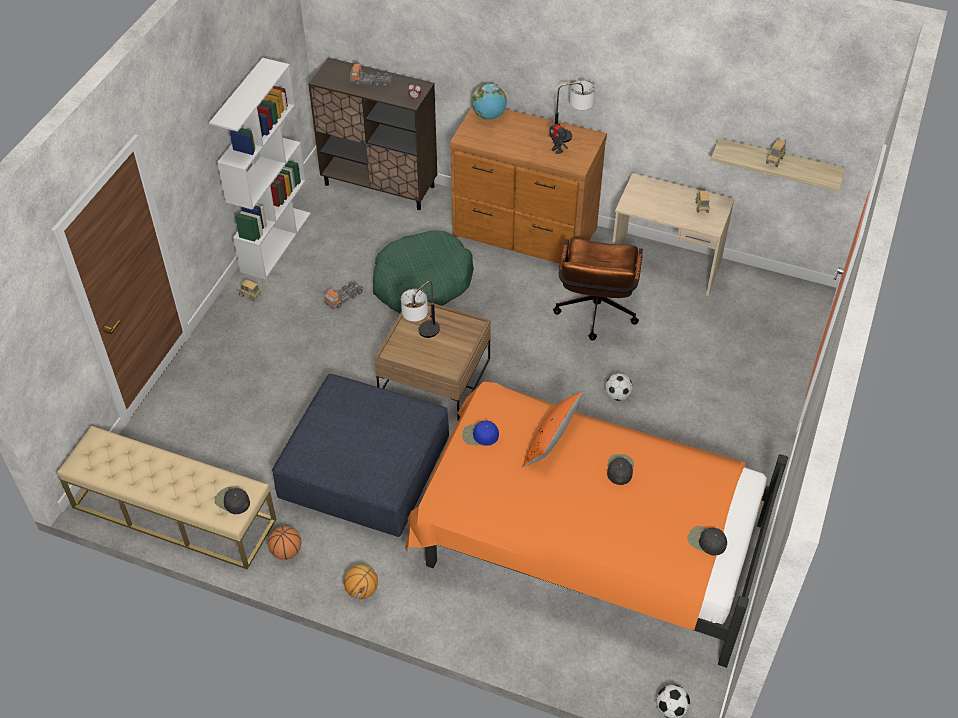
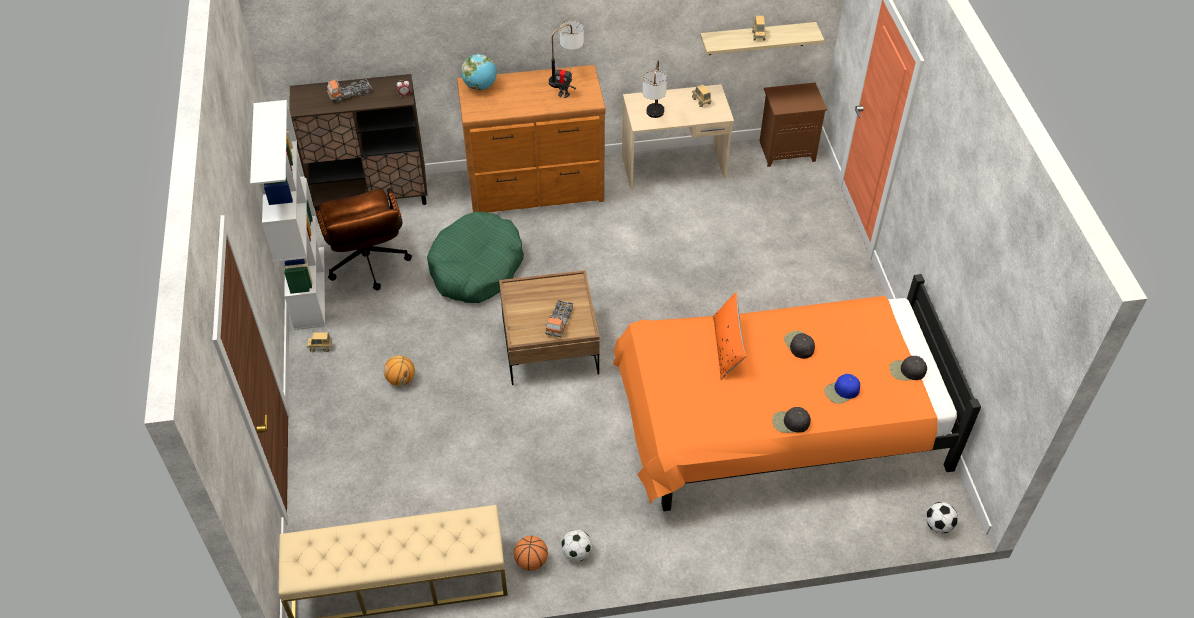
camera: 30 degrees left, 0 degrees up
(232, 501) = (476, 535): black cap -> black cap (790, 422)
(344, 297) = (414, 311): toy truck -> toy truck (559, 321)
(362, 590) = (624, 560): basketball -> basketball (401, 379)
(365, 469) = (547, 454): blue ottoman -> none
(421, 336) = (535, 310): table lamp -> table lamp (653, 117)
(480, 435) = (665, 370): blue cap -> blue cap (842, 391)
(595, 315) = (647, 233): brown office chair -> brown office chair (369, 267)
(617, 395) = (714, 292): football -> football (576, 553)
(790, 292) = (787, 150): none -> brown nightstand

